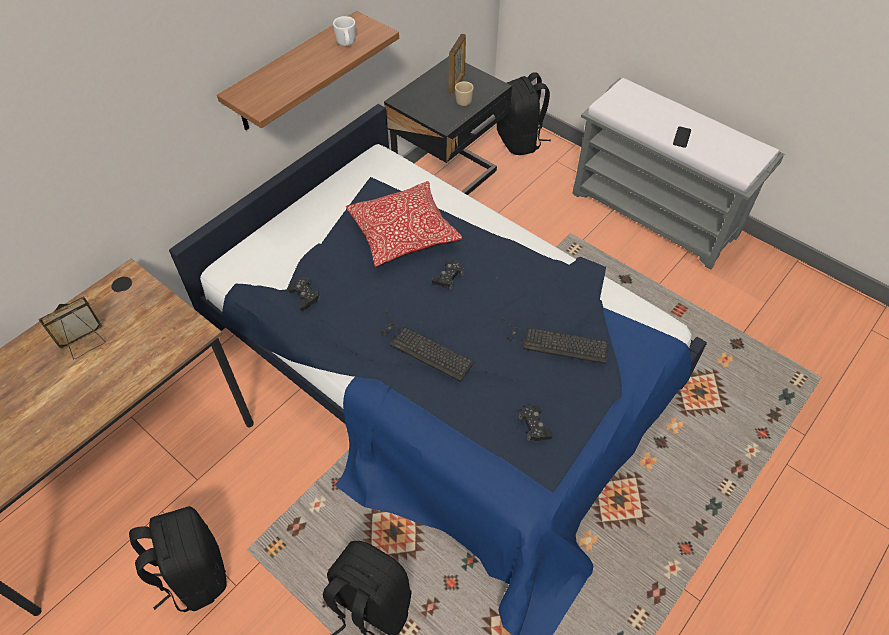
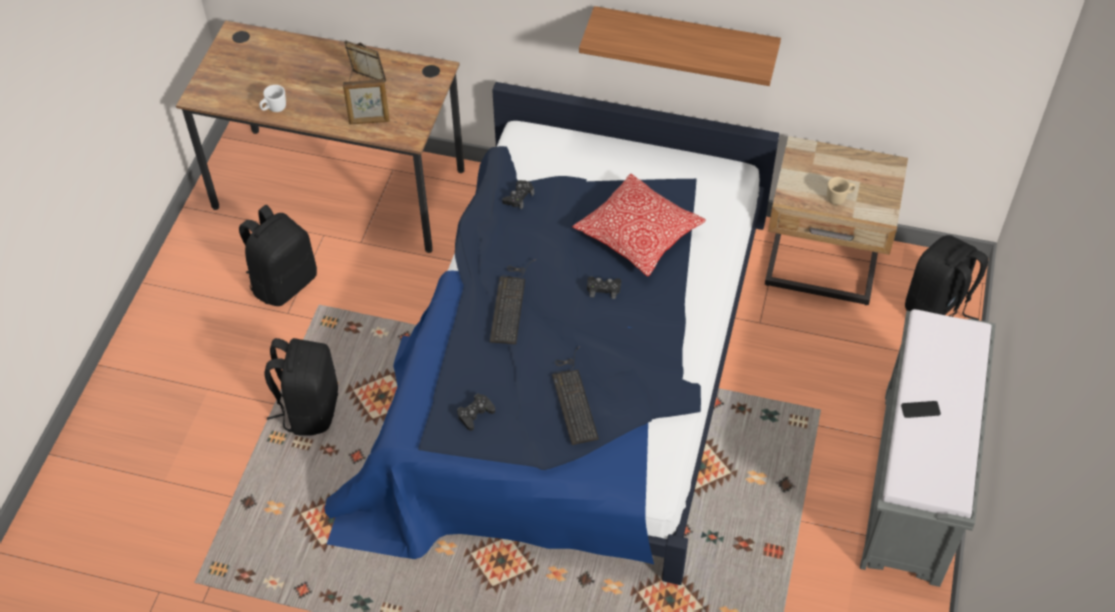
camera: 65 degrees right, 0 degrees up
(347, 44) = (722, 53): white mug -> white mug (274, 109)
(448, 180) = (822, 268): black nightstand -> beige nightstand
(457, 83) = (862, 182): picture frame -> picture frame (369, 121)

